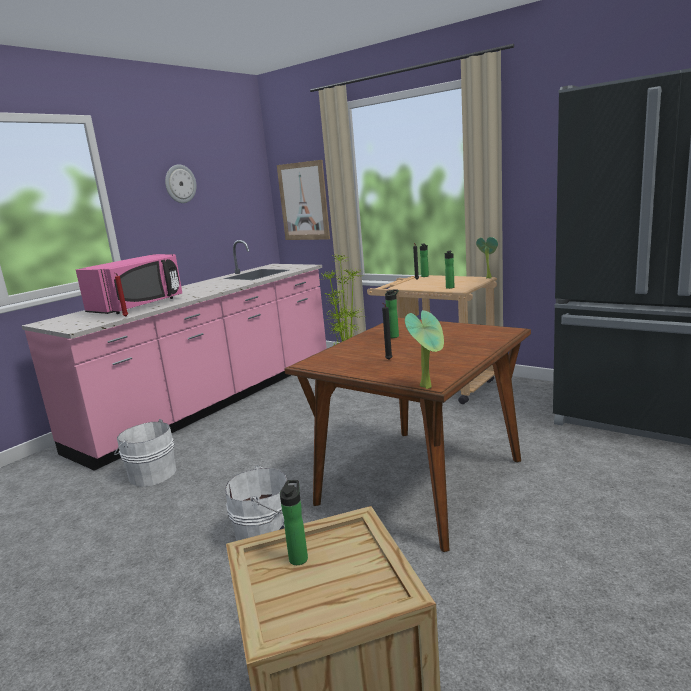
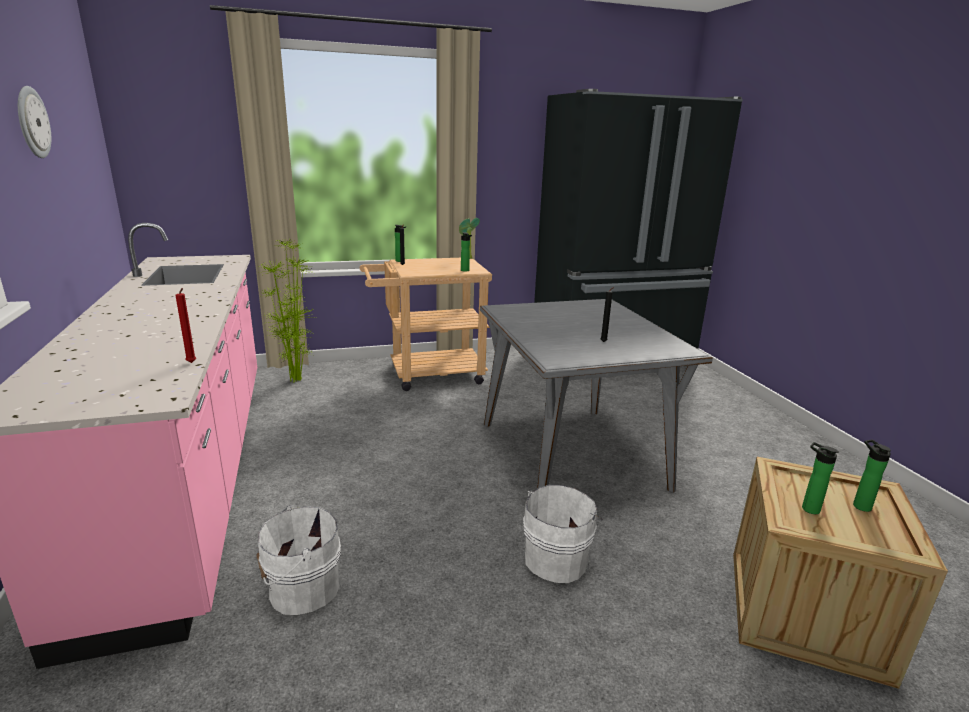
camera: 55 degrees left, 5 degrees up
(139, 305) = (142, 344): pink microwave -> none
(303, 201) = (181, 165): picture -> none
(394, 336) = (541, 322): bottle -> bottle (859, 505)
(420, 482) = (571, 455): brown dining table -> grey dining table
(428, 386) = (690, 353): potted plant -> none

